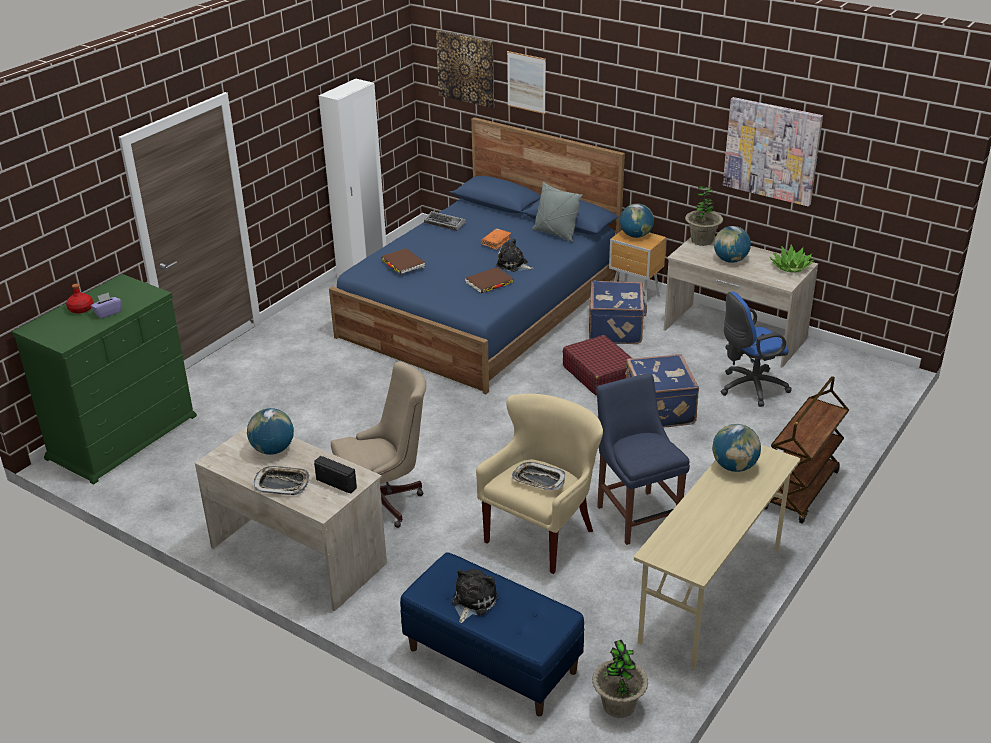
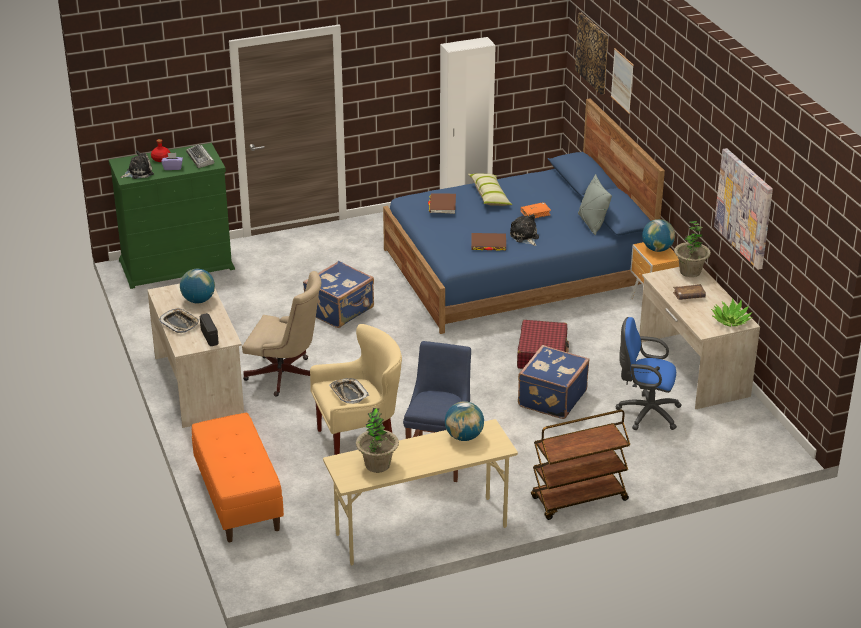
camera: 35 degrees right, 0 degrees up
(433, 241) = (489, 196): none -> pillow
(445, 224) = (517, 185): keyboard -> keyboard (200, 159)
(472, 602) = (226, 446): plush toy -> plush toy (138, 172)
(491, 660) = (238, 499): blue bench -> orange bench
(616, 329) = (601, 326): blue suitcase -> blue suitcase (340, 310)
(618, 705) = (280, 560): potted plant -> potted plant (377, 465)
(730, 260) = (689, 296): globe -> brown book

